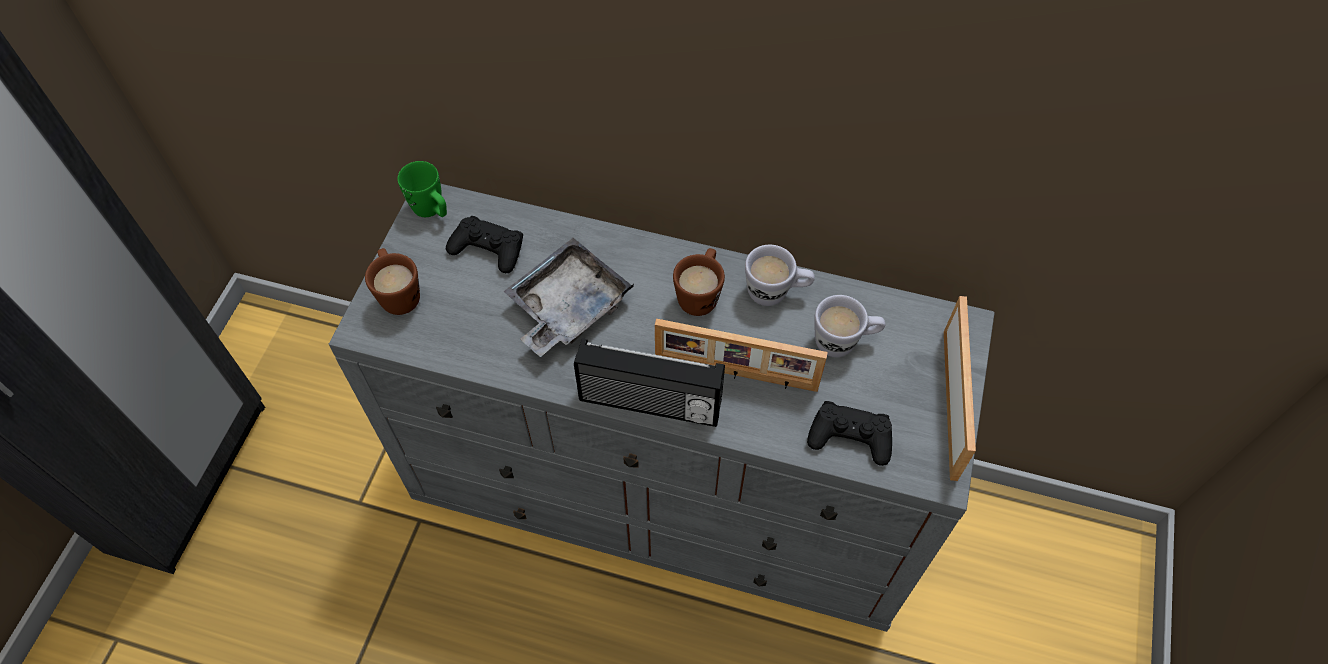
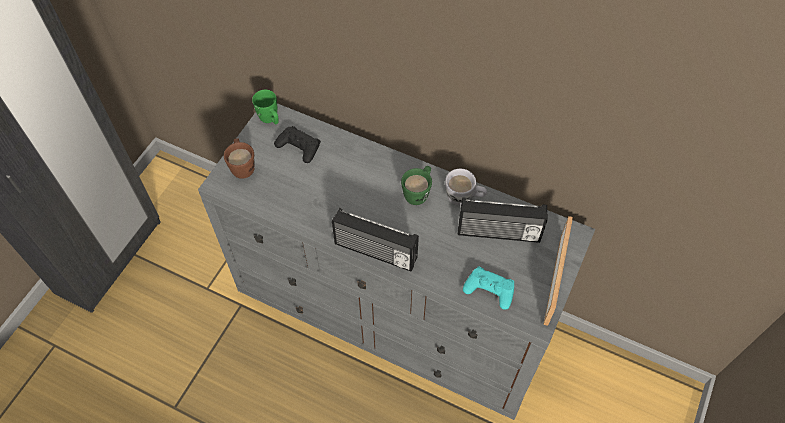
camera: 10 degrees right, 0 degrees up
(567, 307) = (338, 188): grey tray -> none
(700, 294) = (418, 192): brown mug -> green mug
(735, 374) = (429, 243): picture frame -> none
(844, 342) = (498, 233): white mug -> radio
(850, 436) = (489, 290): black game controller -> turquoise game controller

